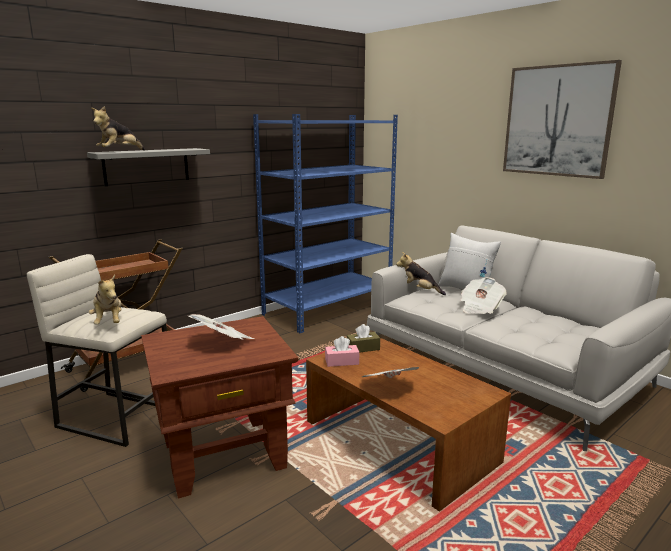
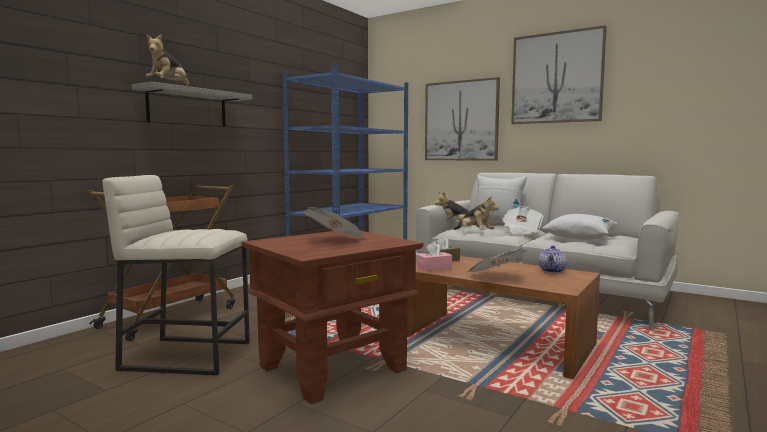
camera: 15 degrees left, 10 degrees down
(109, 322) = (197, 234): plush toy -> plush toy (475, 232)
(452, 160) = (461, 121): none -> picture
(460, 383) = (552, 271): none -> teapot
(536, 327) = (579, 238): none -> grey pillow

